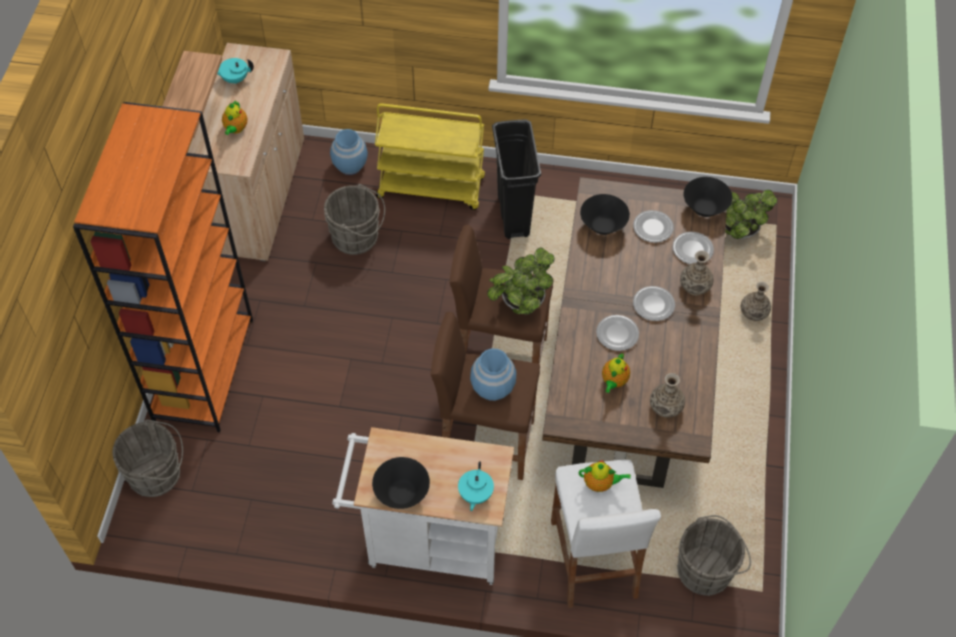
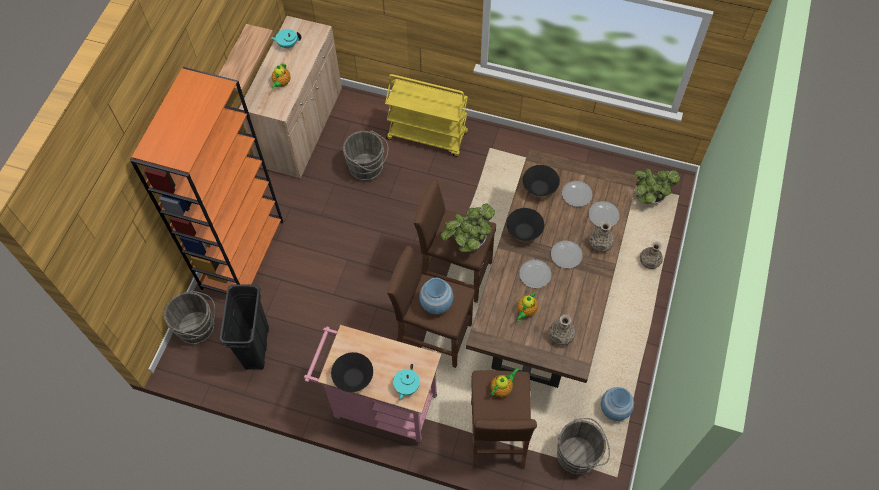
camera: 10 degrees right, 5 degrees up
(350, 165) = (371, 112): blue vase -> blue vase (614, 409)
(428, 542) = (380, 405): white cart -> pink cart
(513, 215) = (483, 164): black trash can -> black trash can (256, 347)
(594, 559) = (497, 435): white stool -> brown stool
(600, 483) = (502, 388): teapot -> teapot turned 60 degrees counterclockwise
(704, 208) = (618, 183): black bowl -> black bowl (524, 231)

